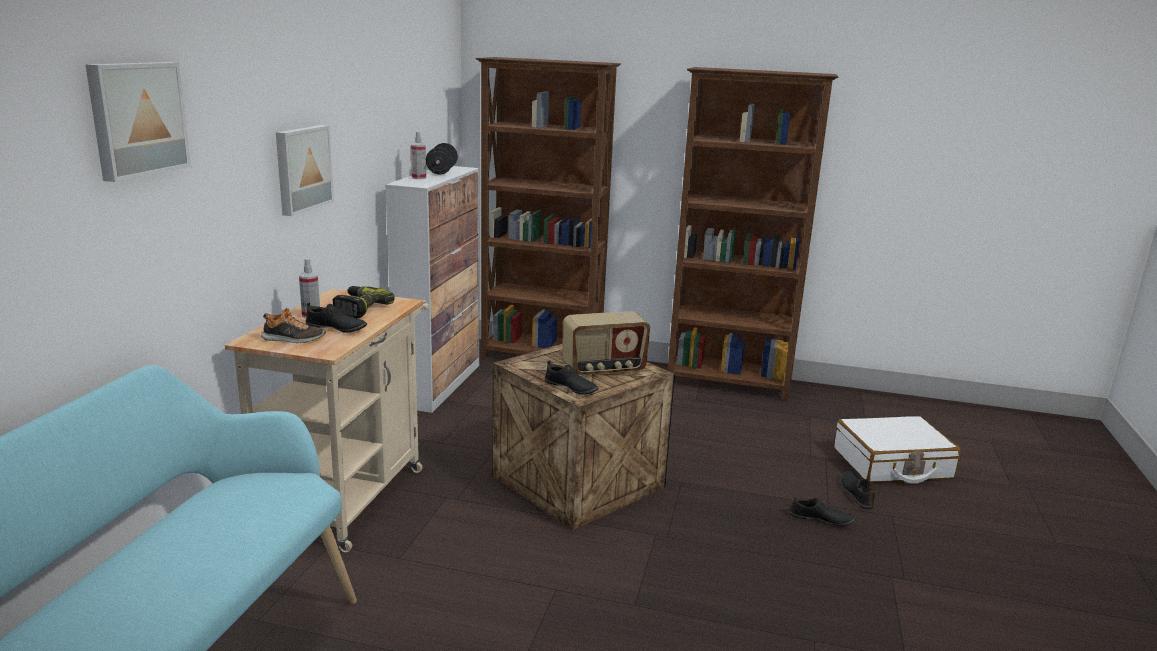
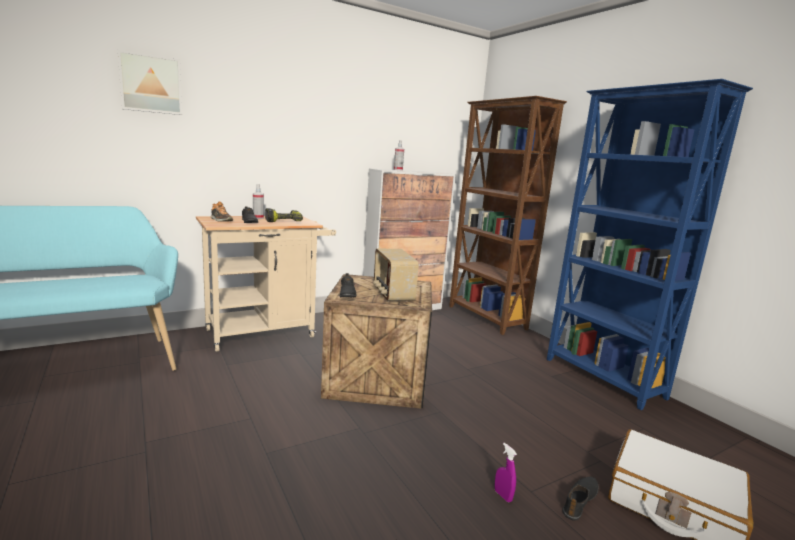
camera: 45 degrees right, 5 degrees down
(302, 168) = (289, 141): picture -> none
(442, 171) = (425, 171): black dumbbell -> none
(604, 369) = (392, 294): radio -> radio turned 45 degrees clockwise
(729, 384) = (603, 379): brown bookcase -> blue bookcase
(821, 519) = (503, 495): black shoe -> purple spray bottle

